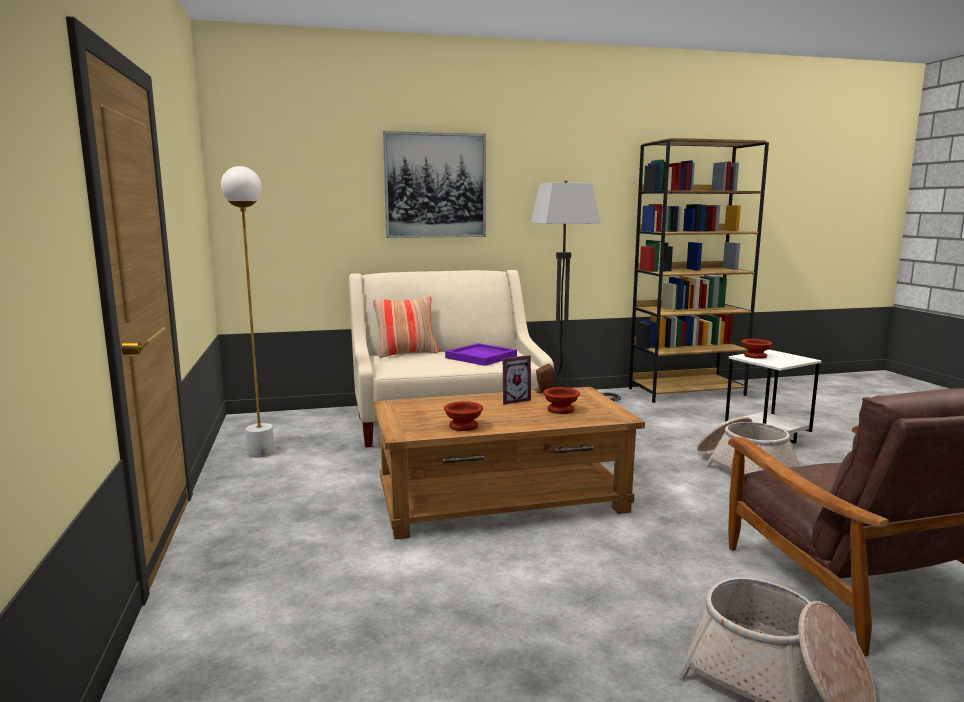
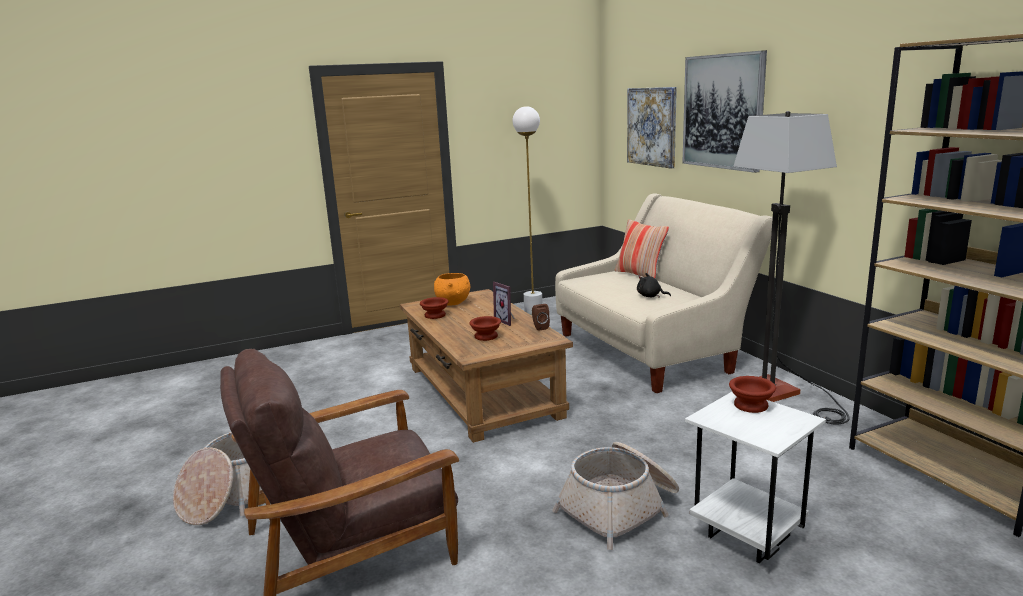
camera: 80 degrees right, 5 degrees up
(323, 203) = (652, 126): none -> picture
(419, 417) = (453, 303): none -> orange bowl
(482, 357) = (650, 296): purple tray -> black plush toy

